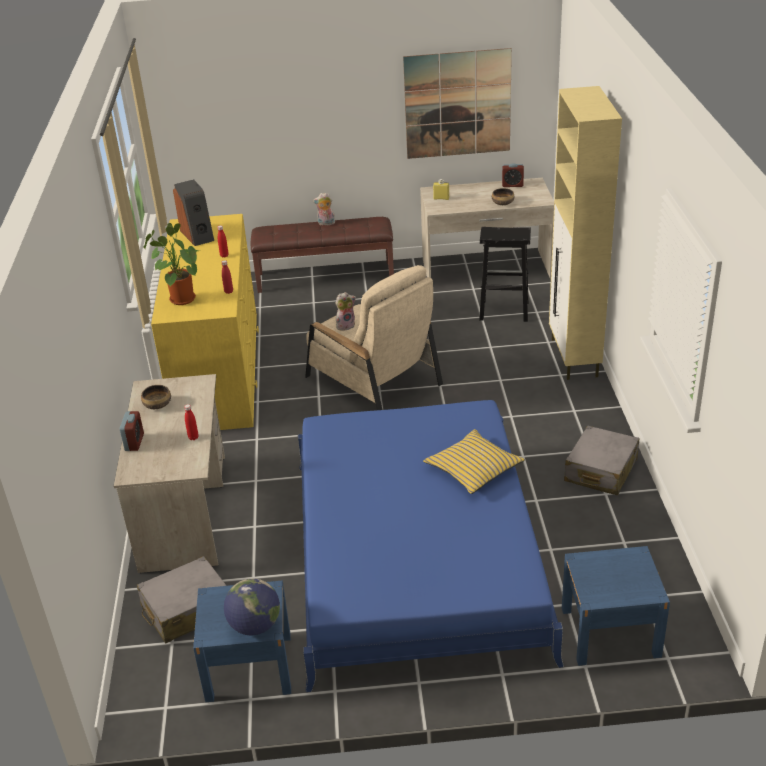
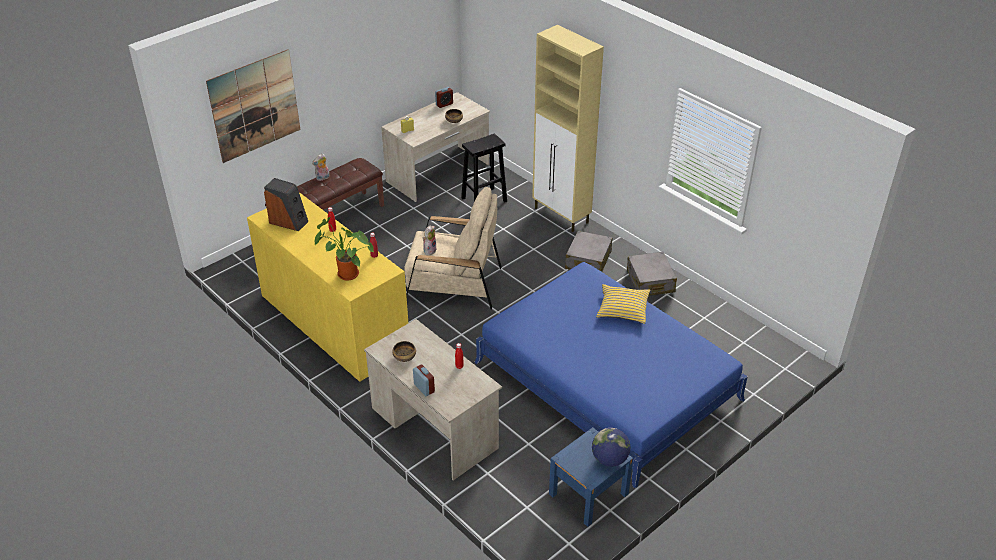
camera: 40 degrees left, 5 degrees up
(187, 610) = (512, 484): grey suitcase -> grey suitcase (588, 260)
(457, 104) = (400, 55): picture -> picture (254, 106)
(610, 632) = (747, 370): blue nightstand -> none

